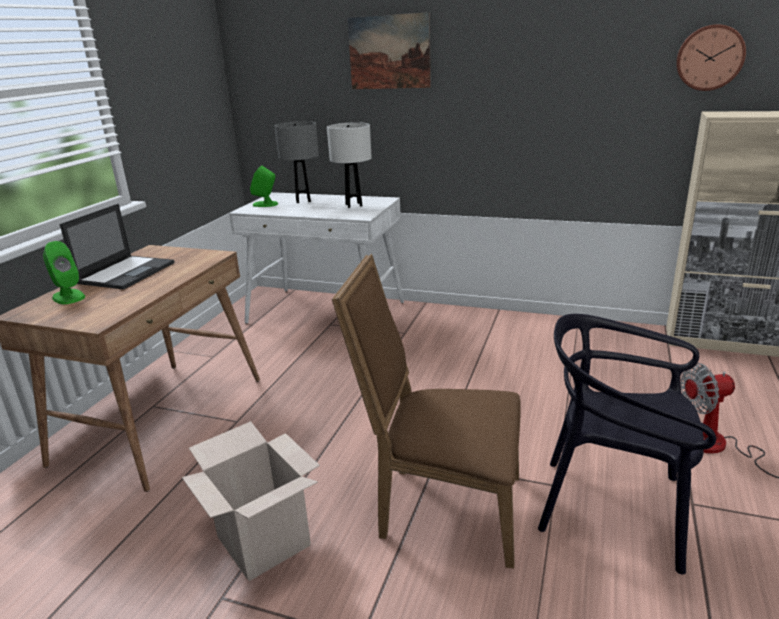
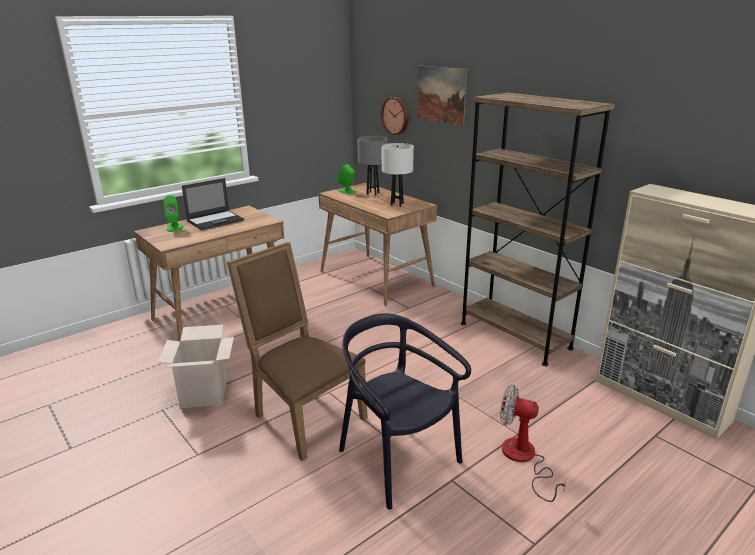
camera: 30 degrees right, 0 degrees up
(327, 312) = (376, 279): white desk -> brown desk
(546, 327) = (514, 335): none -> brown bookcase
(709, 58) = (661, 138): wall clock -> wall clock (396, 115)

